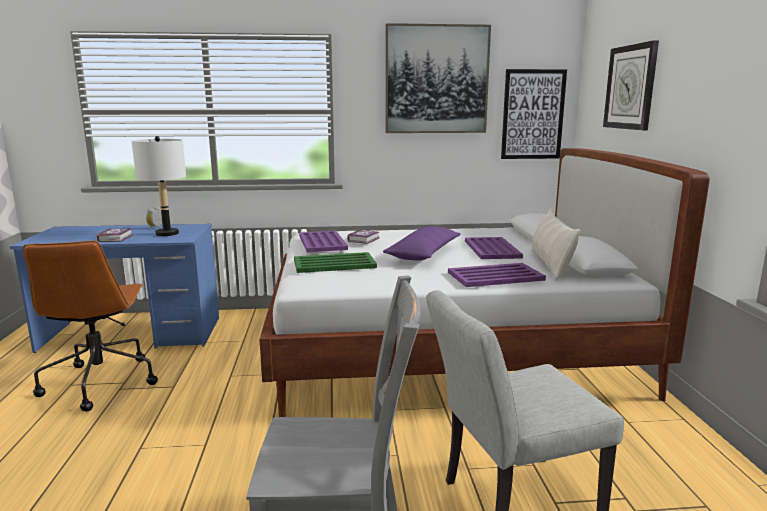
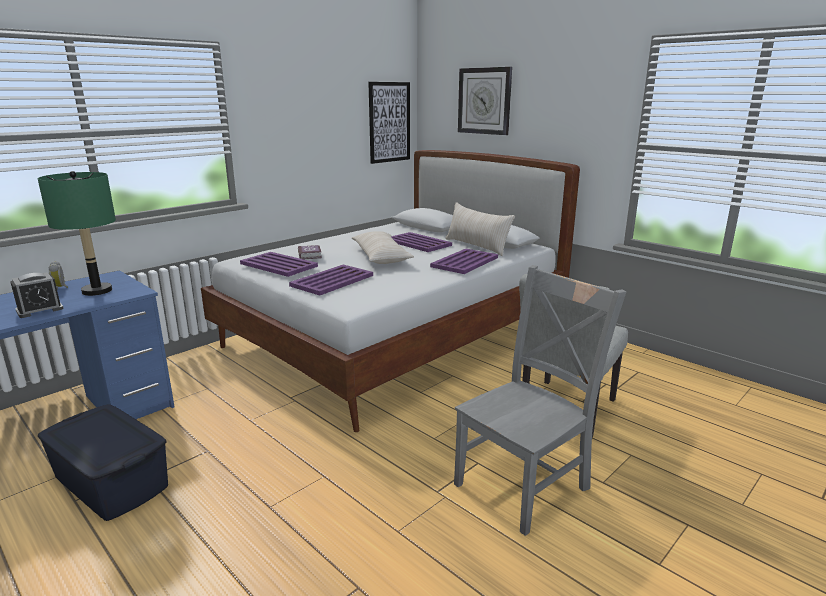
camera: 40 degrees left, 5 degrees up
(100, 382) = (110, 482): brown office chair -> blue storage box
(116, 238) = (40, 310): book -> alarm clock
(167, 233) = (97, 291): grey table lamp -> green table lamp
(335, 264) = (333, 280): green tray -> purple tray
(423, 253) = (381, 257): purple pillow -> beige pillow
(436, 80) = (317, 92): picture -> none

